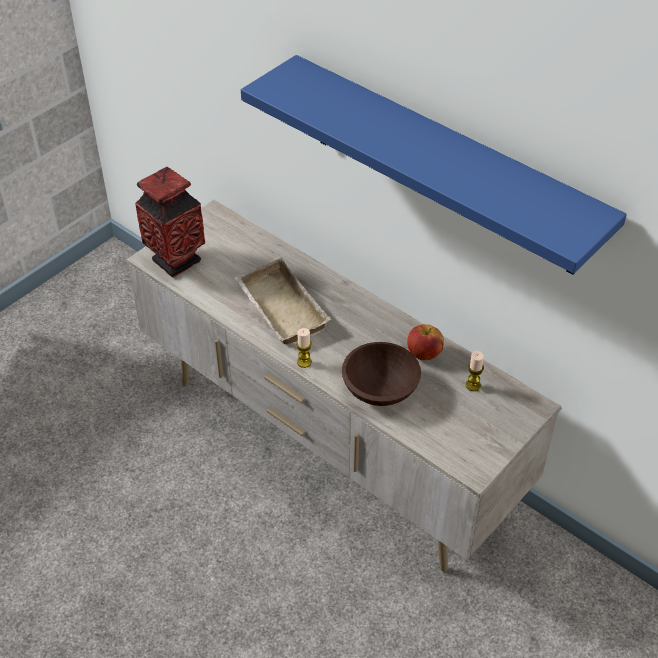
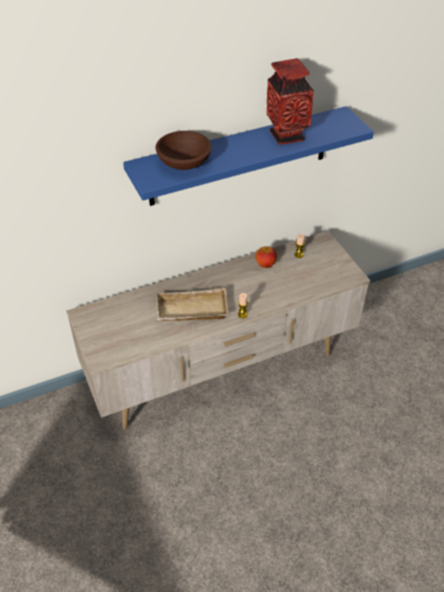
camera: 65 degrees left, 0 degrees up
(176, 261) = (113, 347): vase -> vase (286, 136)
(379, 389) = (281, 291): brown bowl -> brown bowl (184, 163)

